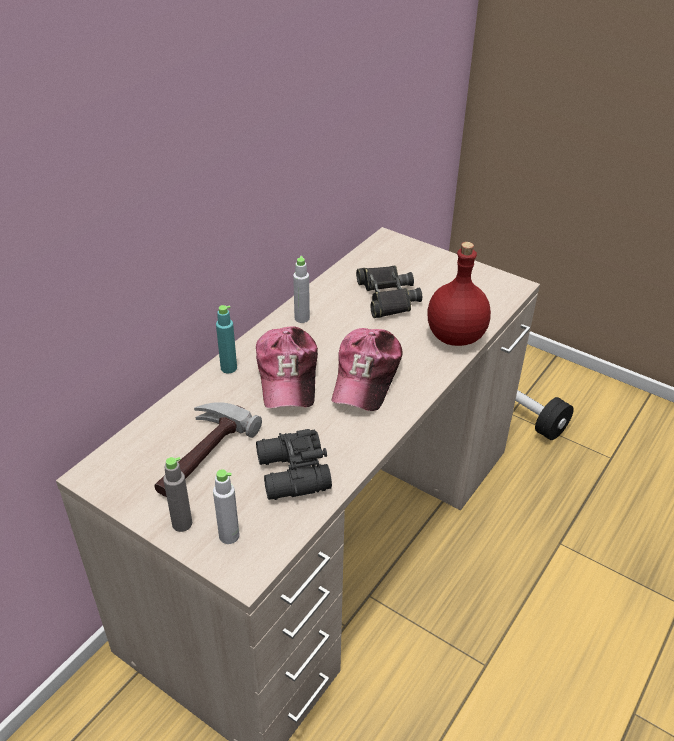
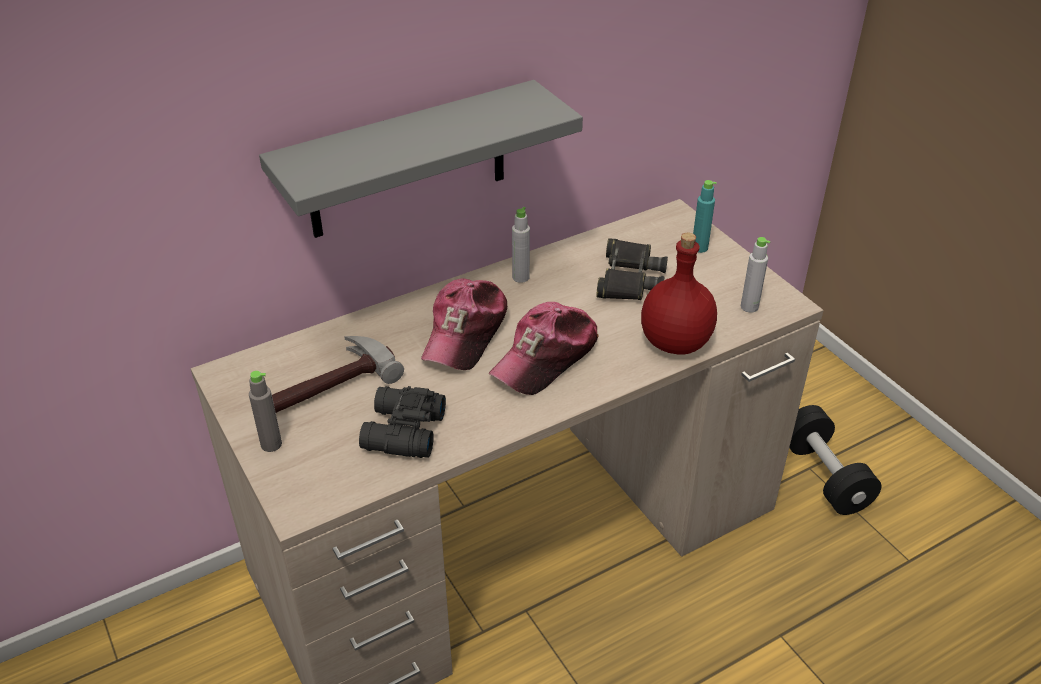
camera: 25 degrees right, 0 degrees up
(204, 236) = (408, 161): none -> grey shelf
(228, 368) = (412, 308): turquoise bottle -> turquoise bottle (699, 248)
(229, 536) = (305, 470): grey bottle -> grey bottle (749, 307)

